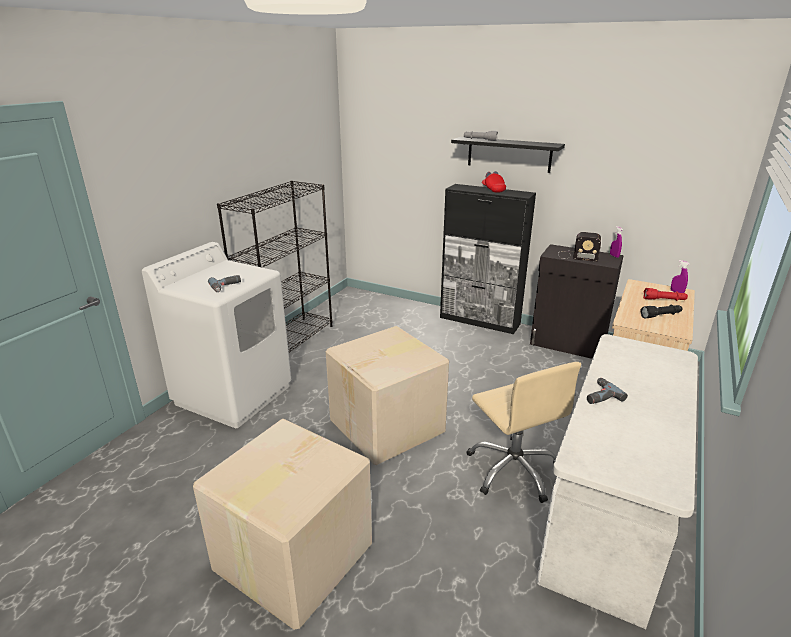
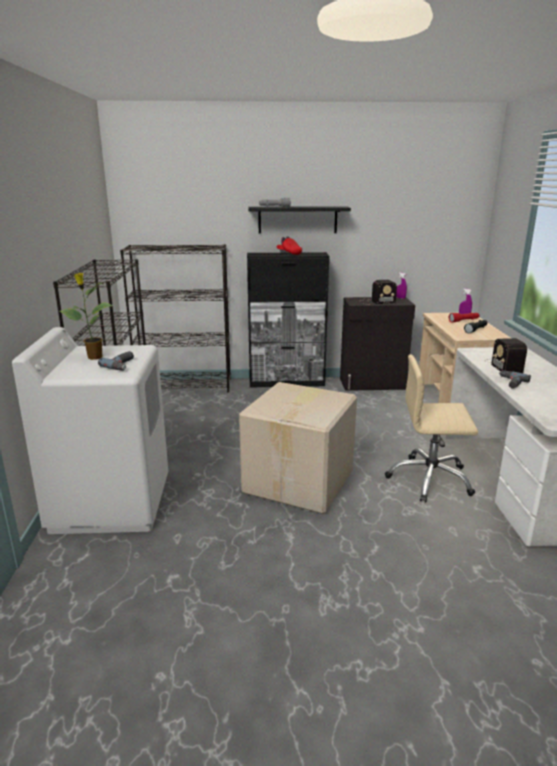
camera: 30 degrees left, 5 degrees down
(219, 274) = (94, 357): none -> potted plant
(291, 557) = (332, 612): cardboard box -> none
(386, 303) = (185, 386): none -> black bookcase
(513, 469) = (429, 479): beige office chair -> beige office chair turned 150 degrees clockwise
(626, 371) = (504, 365): none -> radio

